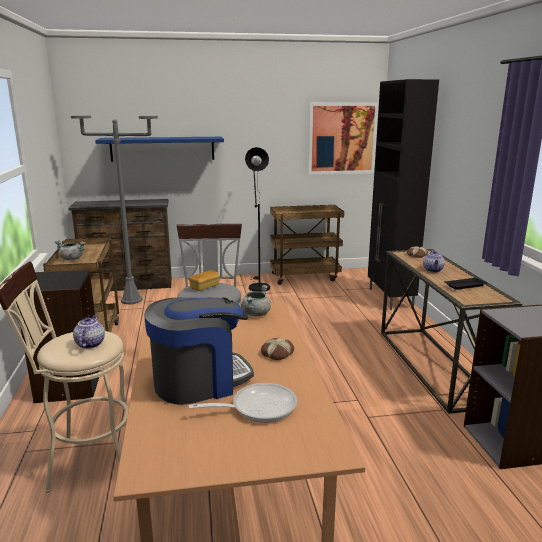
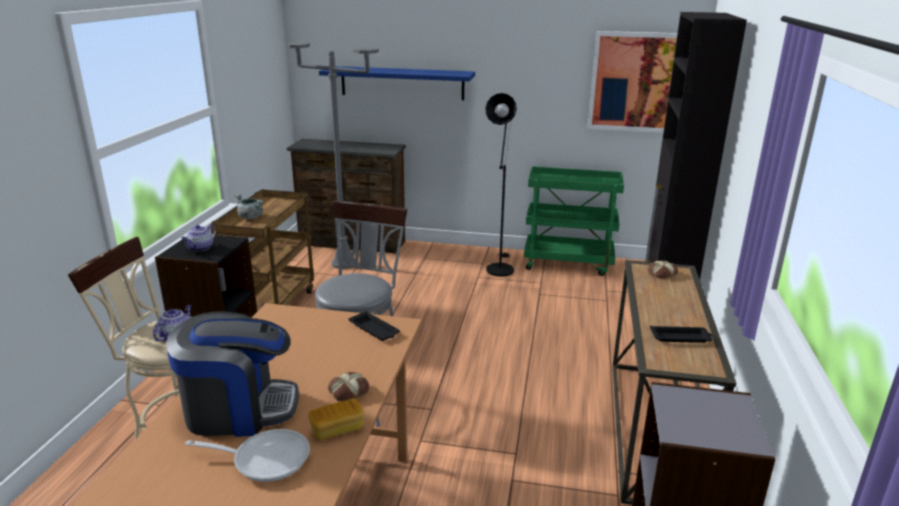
camera: 20 degrees right, 5 degrees up
(204, 287) = (351, 281): bread -> bread (337, 429)
(255, 314) = (374, 330): grey cooking pot -> black tray
(305, 277) = (568, 263): brown cart -> green cart
(433, 270) = (660, 303): teapot -> teapot (201, 248)

